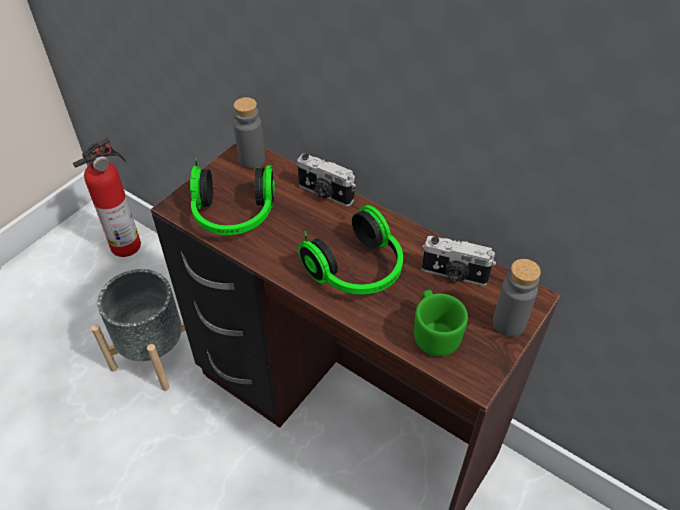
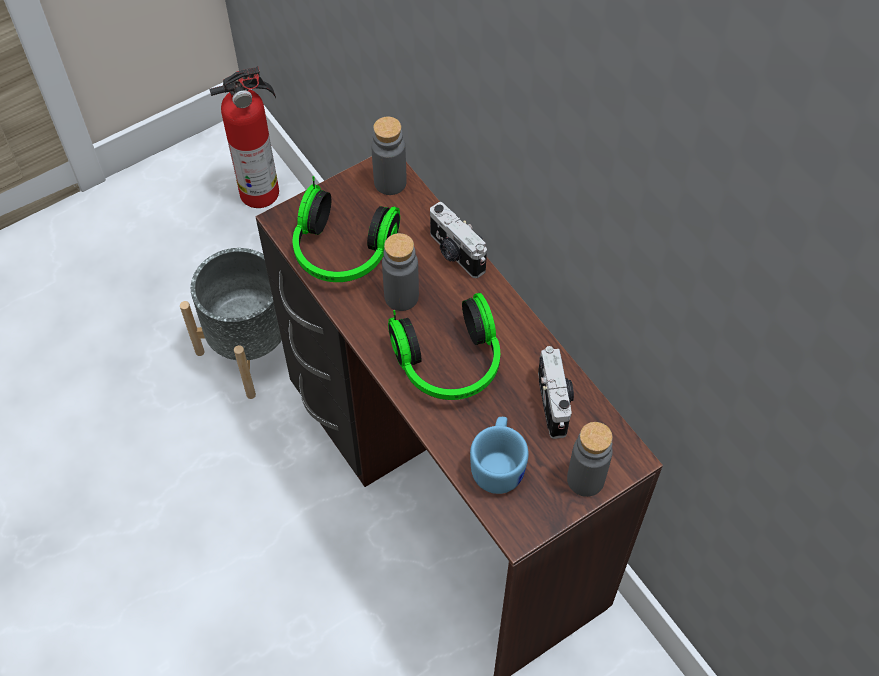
camera: 20 degrees right, 10 degrees up
(296, 234) = (401, 296): none -> grey bottle
(435, 333) = (499, 465): green mug -> blue mug
(454, 275) = (554, 403): camera -> camera turned 135 degrees counterclockwise

